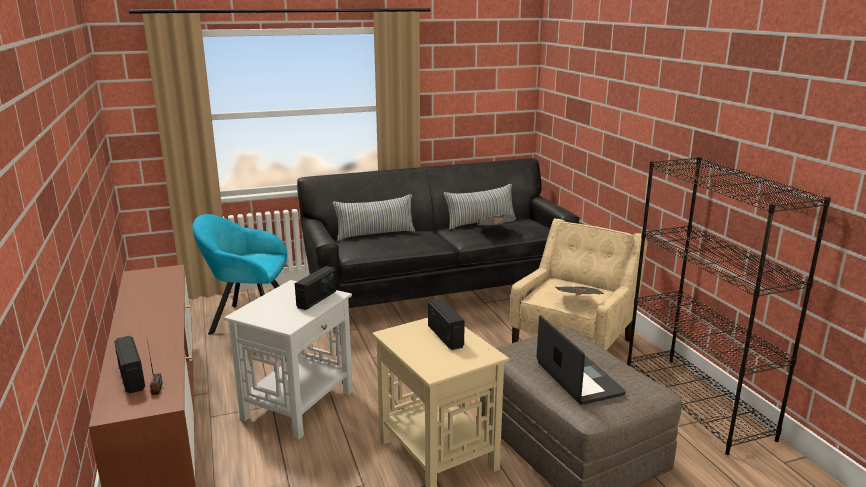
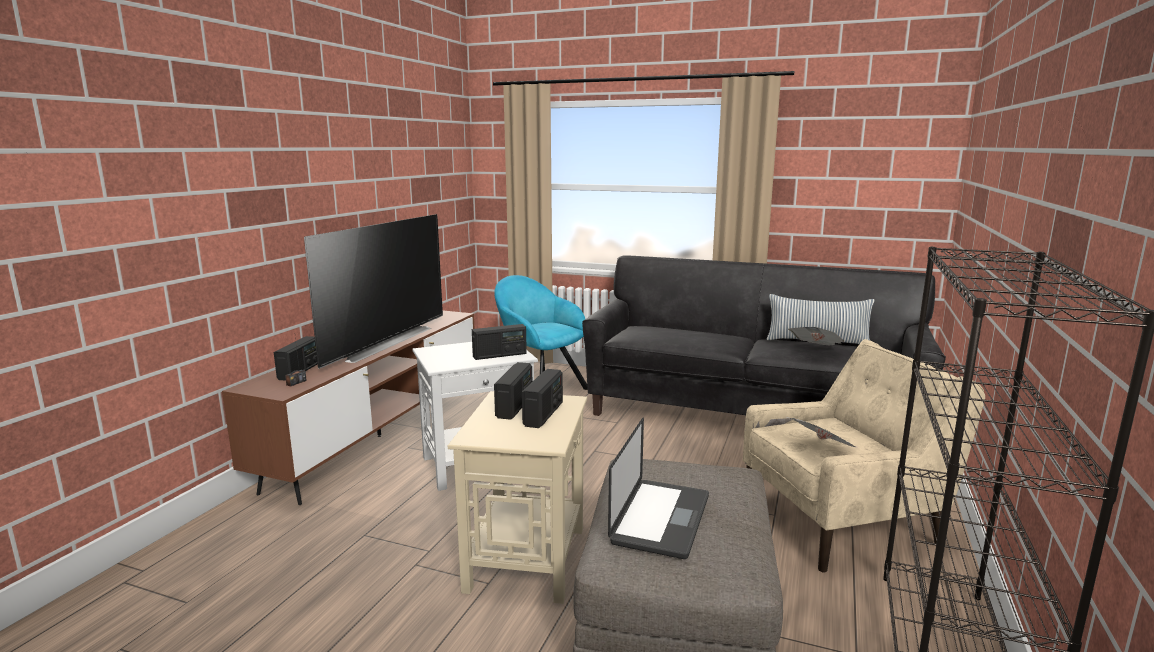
camera: 40 degrees right, 5 degrees down
(154, 320) = (382, 342): none -> television
(375, 234) = (678, 328): pillow -> none
(415, 337) = (515, 406): none -> radio

